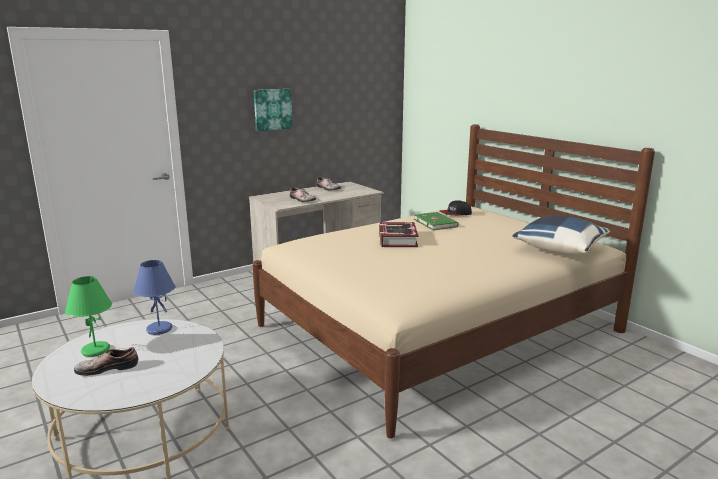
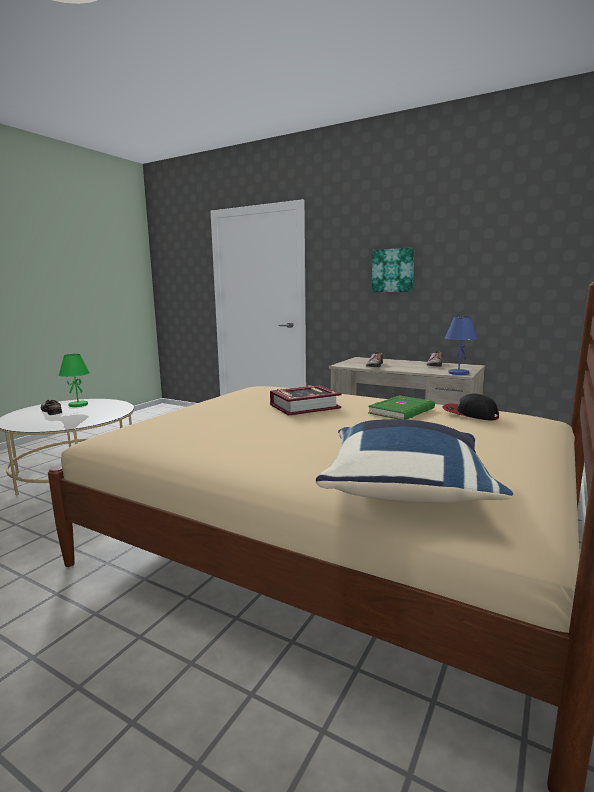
camera: 65 degrees right, 5 degrees down
(159, 329) = (113, 408): blue table lamp -> blue table lamp (458, 373)

